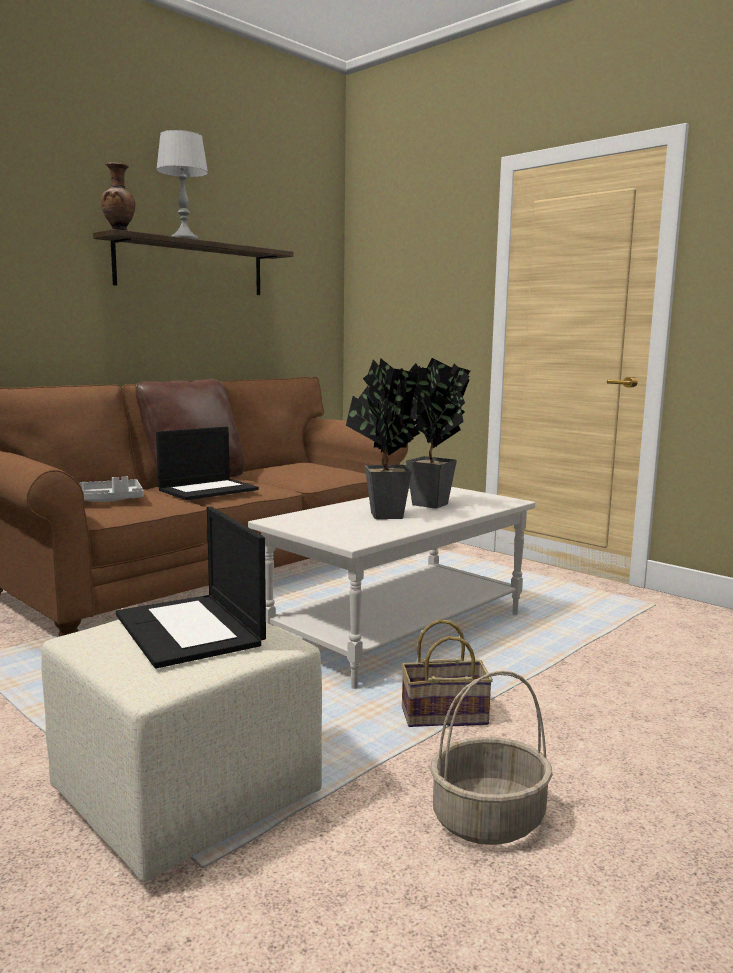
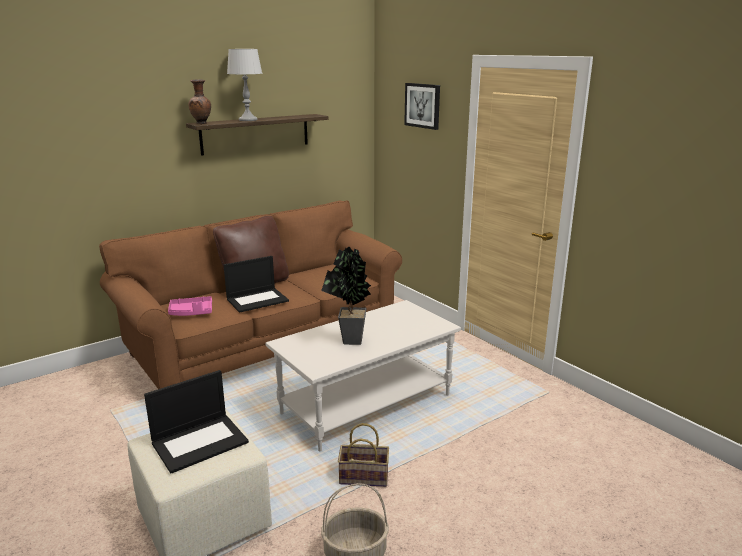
camera: 10 degrees right, 10 degrees up
(107, 501) = (191, 312): grey tray -> pink tray
(190, 630) = (200, 442): laptop -> laptop turned 105 degrees counterclockwise
(423, 241) = (423, 105): none -> picture
(433, 505) = (389, 329): potted plant -> none

